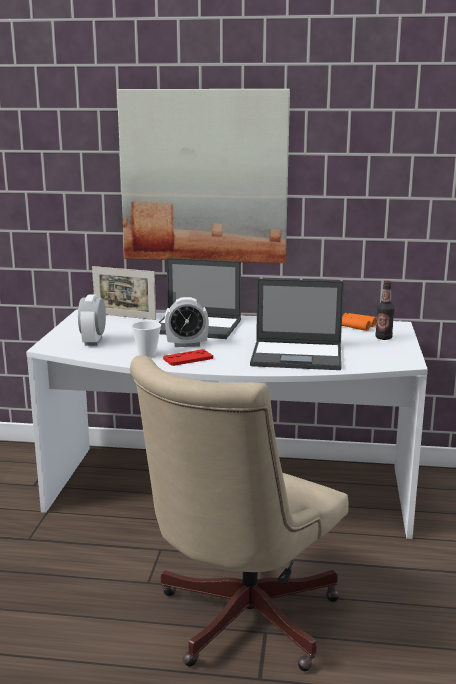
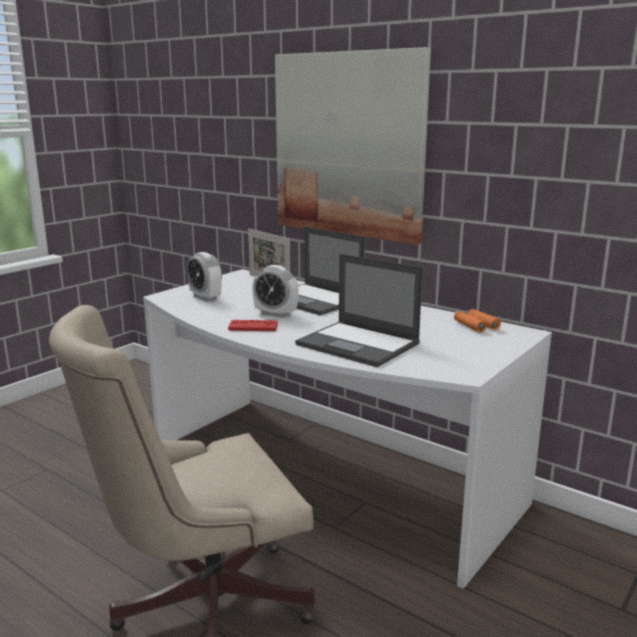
camera: 30 degrees right, 0 degrees up
(93, 341) = (205, 297): alarm clock -> alarm clock turned 75 degrees counterclockwise
(147, 354) = (226, 316): cup -> none
(383, 338) = (486, 343): bottle -> none

